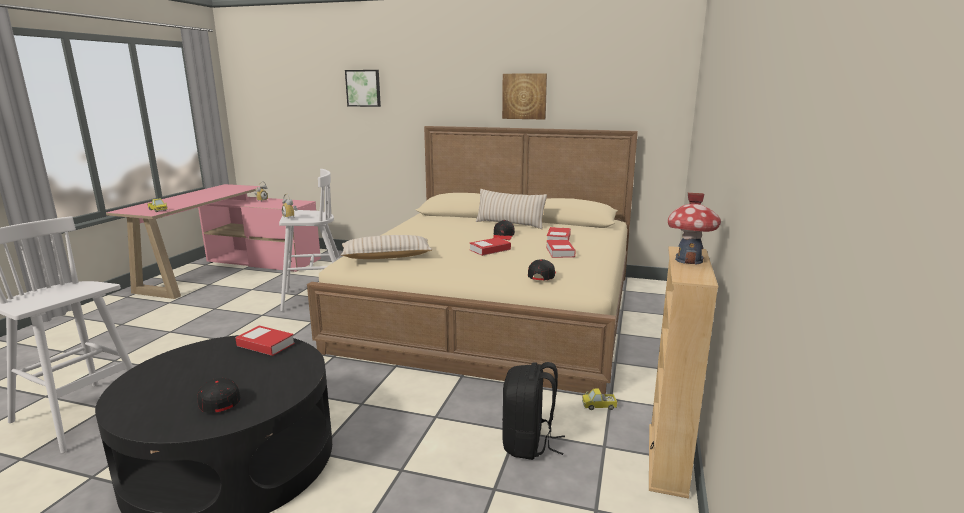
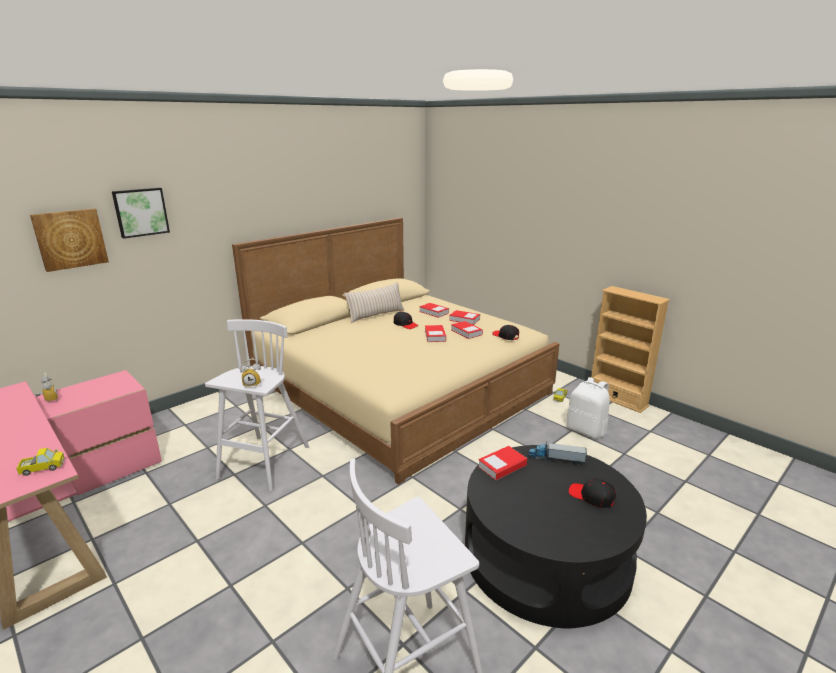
camera: 60 degrees left, 5 degrees up
(217, 400) = (591, 496): black cap -> black cap turned 45 degrees clockwise
(294, 369) = (556, 459): none -> toy truck
(386, 256) = (406, 372): beige pillow -> none
(522, 258) = (466, 332): none -> book
(524, 96) = (318, 200): picture -> picture (70, 239)
(529, 443) = (586, 430): black backpack -> white backpack
(689, 260) = (630, 293): toy house -> none

